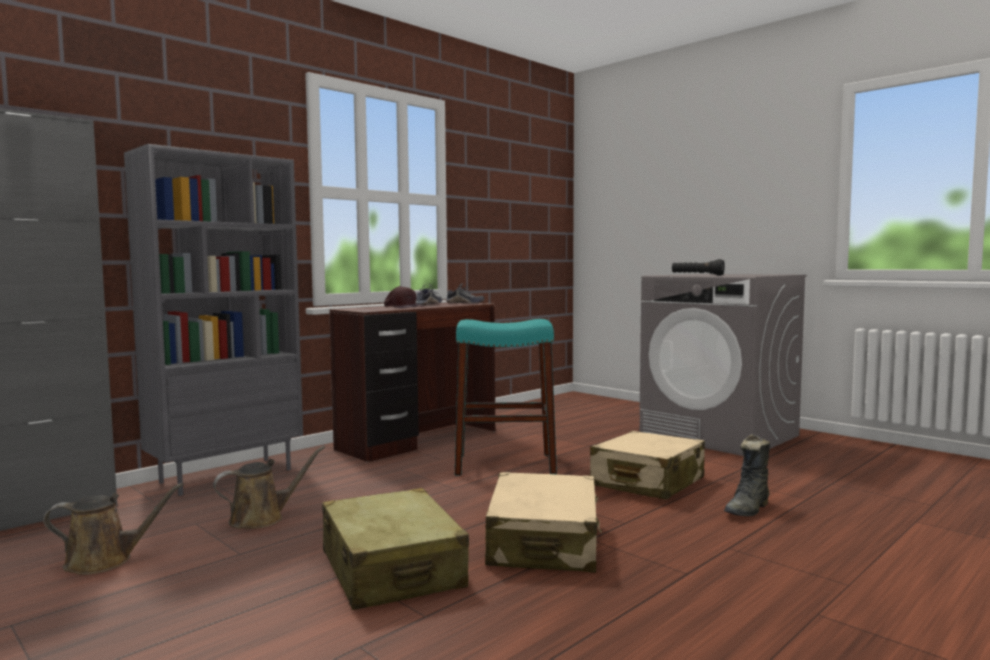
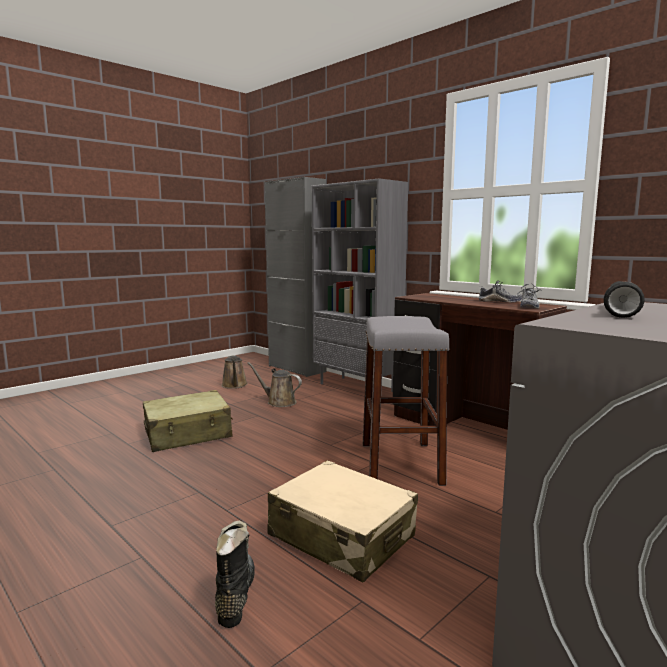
camera: 90 degrees right, 5 degrees up
(262, 518) = (279, 402): brown watering can -> brown watering can turned 150 degrees clockwise
(403, 307) = (457, 299): brown cap -> none
(504, 464) = (400, 463): turquoise stool -> grey stool
(544, 543) = (201, 474): beige suitcase -> none
(748, 509) = (235, 596): black boot -> black boot turned 45 degrees clockwise

